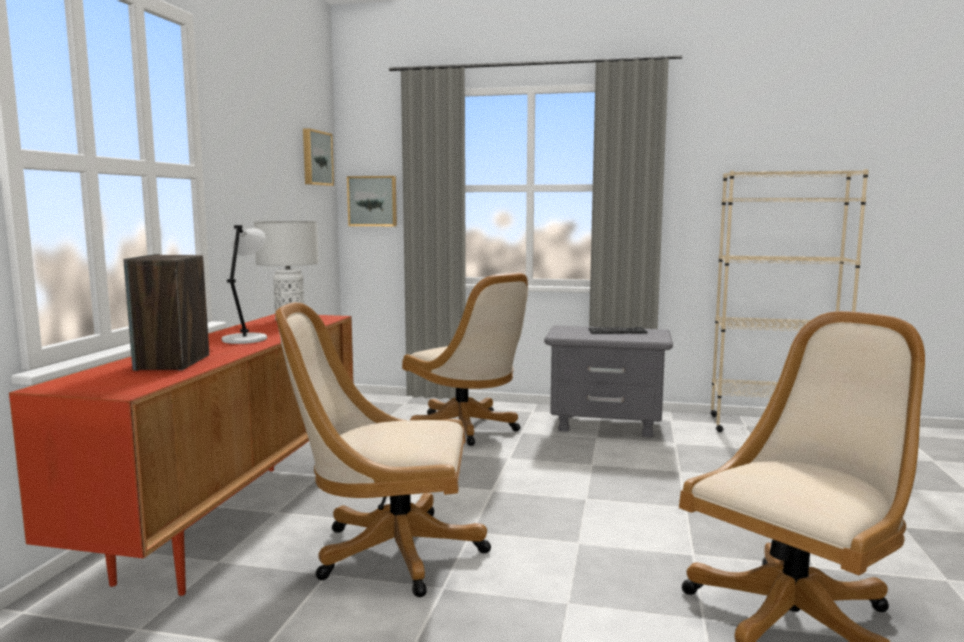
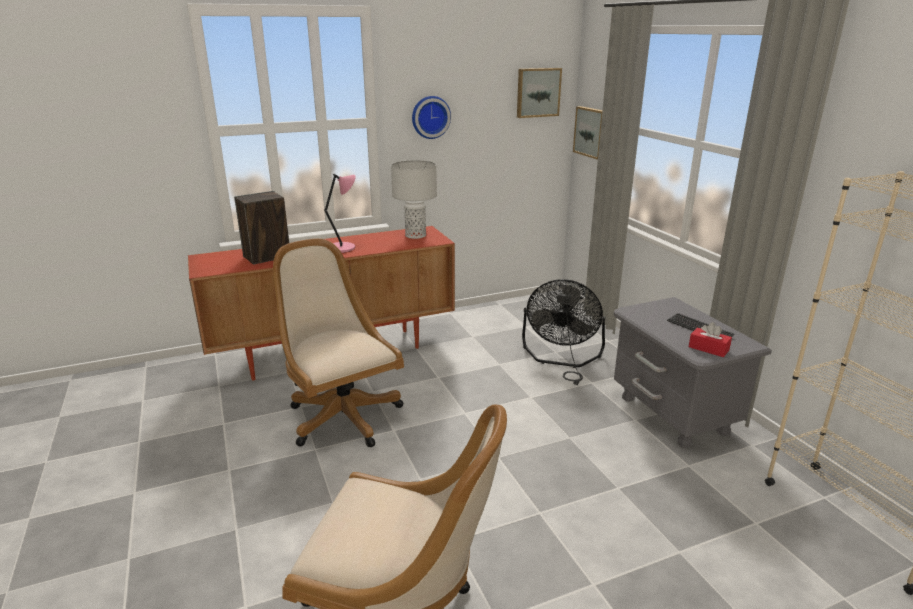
camera: 55 degrees right, 15 degrees up
(245, 173) = (430, 117): none -> wall clock
(246, 339) = (342, 248): grey table lamp -> pink table lamp
(468, 429) = (562, 360): office chair -> black fan
(651, 337) = (708, 348): none -> red tissue box

